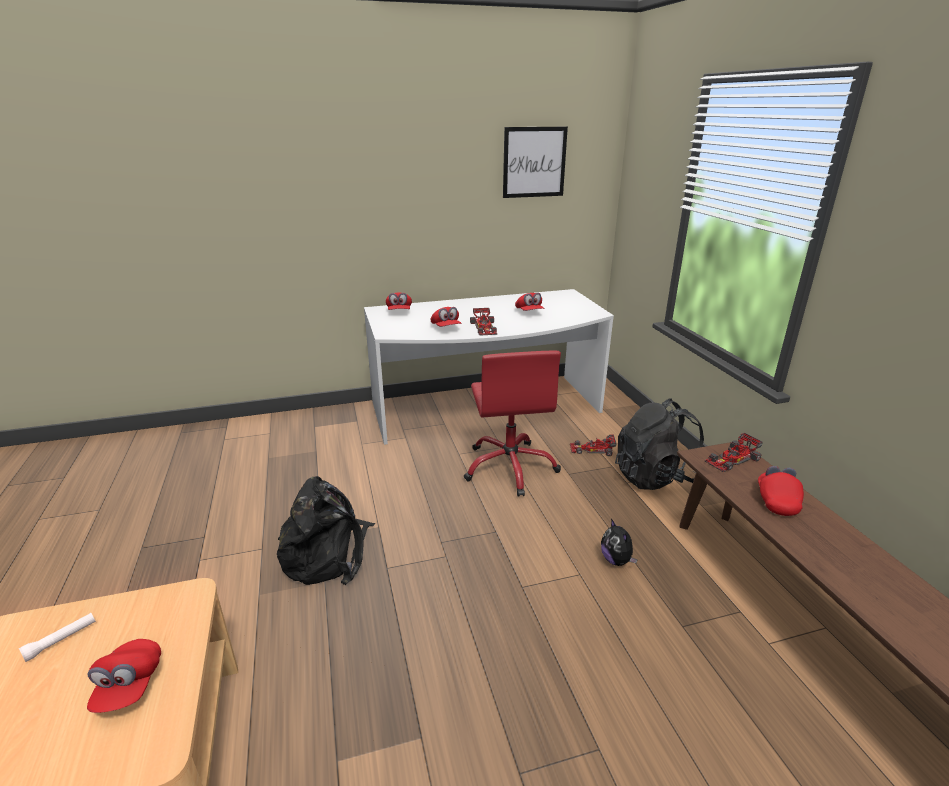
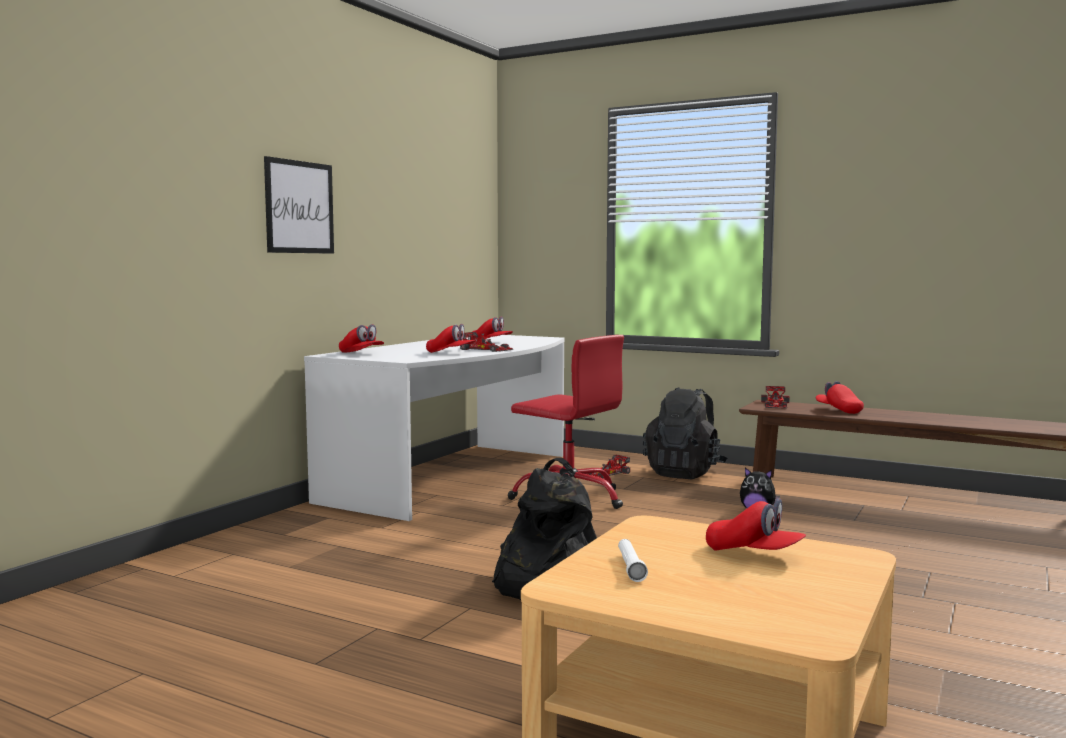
camera: 45 degrees left, 20 degrees down
(534, 162) = (441, 188): picture -> picture (299, 207)

